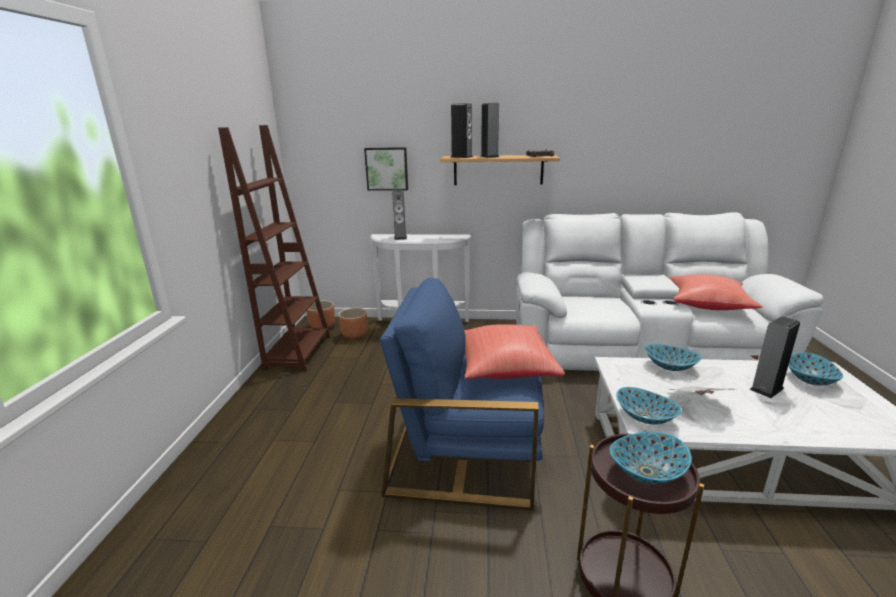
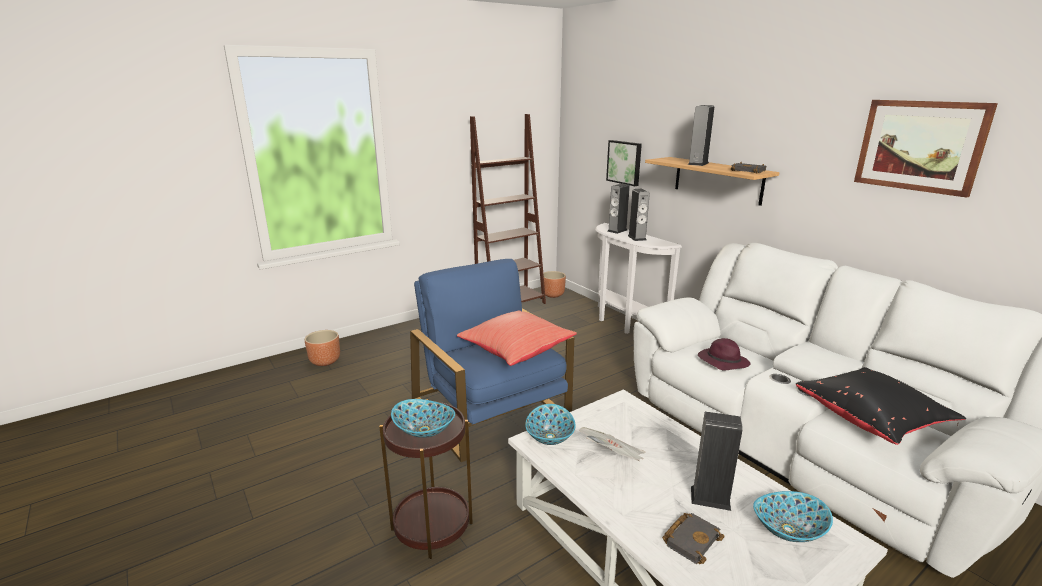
camera: 50 degrees right, 0 degrees up
(355, 335) = (562, 309): brown planter -> brown planter (325, 361)
(461, 157) = (673, 160): speaker -> speaker (637, 238)
(600, 308) = (722, 362): none -> purple hat
(655, 122) = (920, 146): none -> picture
(670, 367) = (665, 431): bowl -> none
(707, 305) = (871, 420): red pillow -> black pillow
(815, 417) = (691, 539): none -> black book

